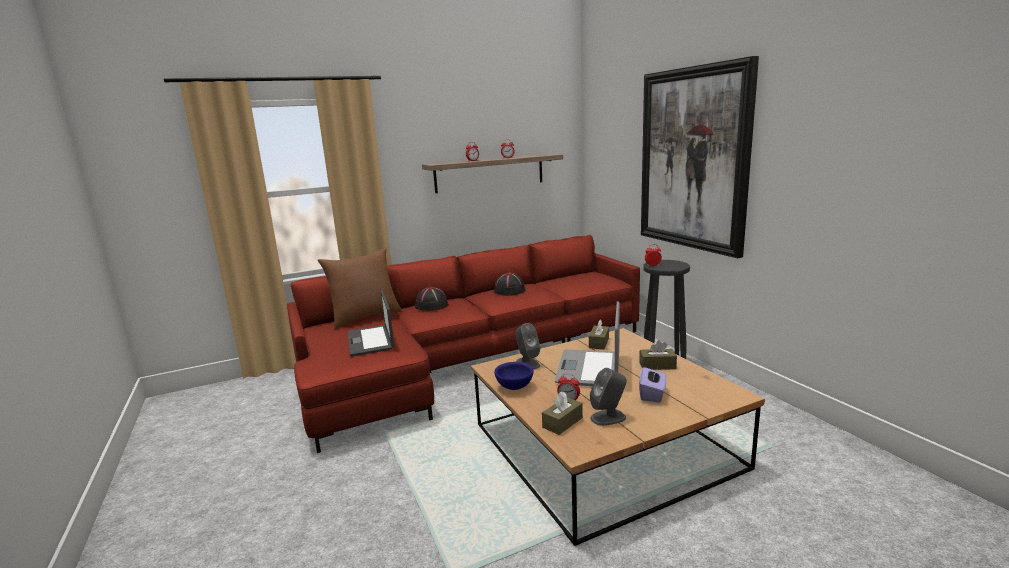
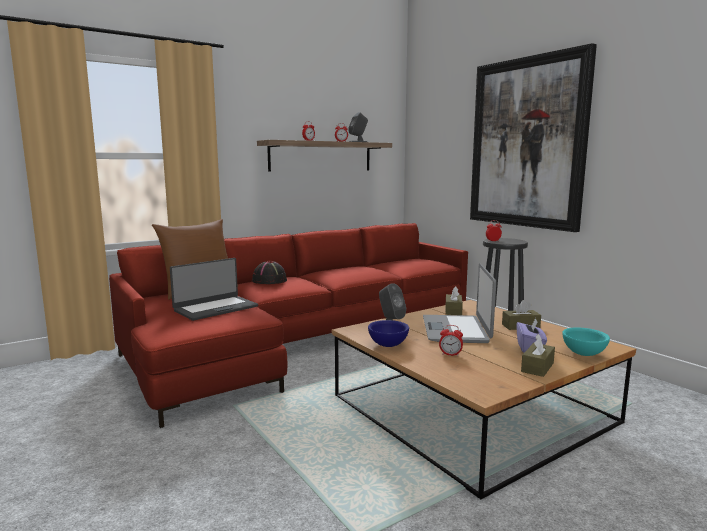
camera: 10 degrees left, 5 degrees down
(371, 340) = (215, 308): laptop -> laptop turned 105 degrees counterclockwise
(510, 290) = (346, 269): black hat -> none
(562, 422) = (454, 372): brown tissue box -> brown tissue box (537, 367)
(608, 417) = (498, 366): grey speaker -> grey speaker (358, 142)
(703, 404) = (583, 354): none -> turquoise bowl

